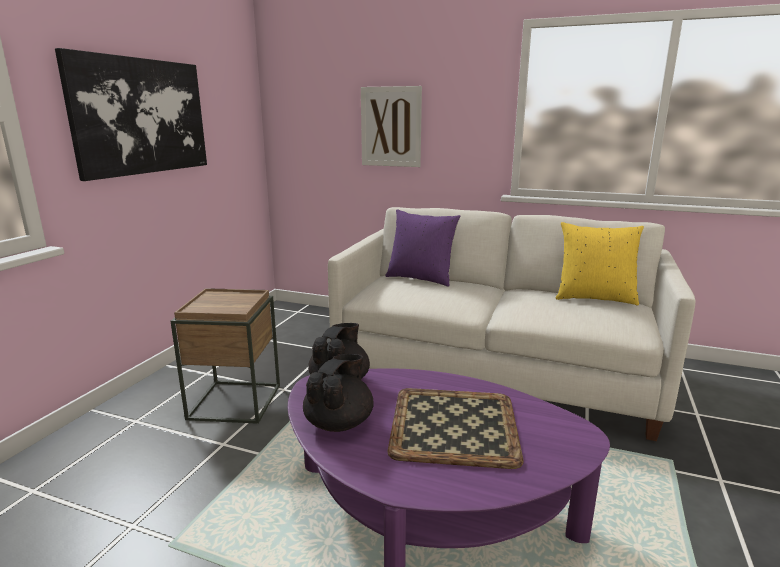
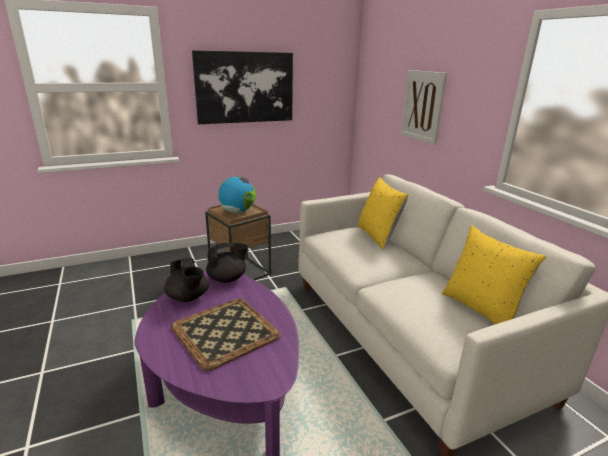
camera: 45 degrees right, 5 degrees up
(229, 303) = (237, 212): none -> globe
(339, 422) = (188, 297): black teapot -> black teapot turned 75 degrees clockwise
(421, 278) = (378, 236): purple pillow -> yellow pillow

